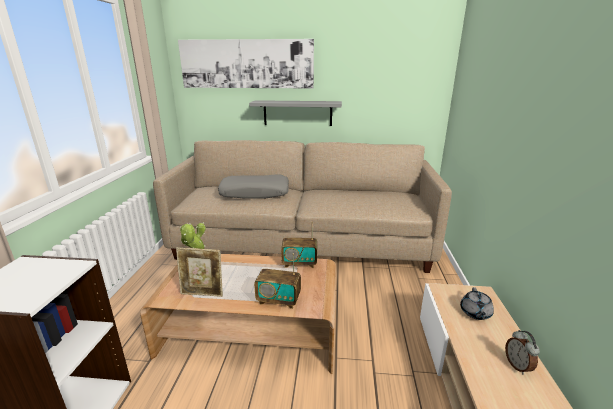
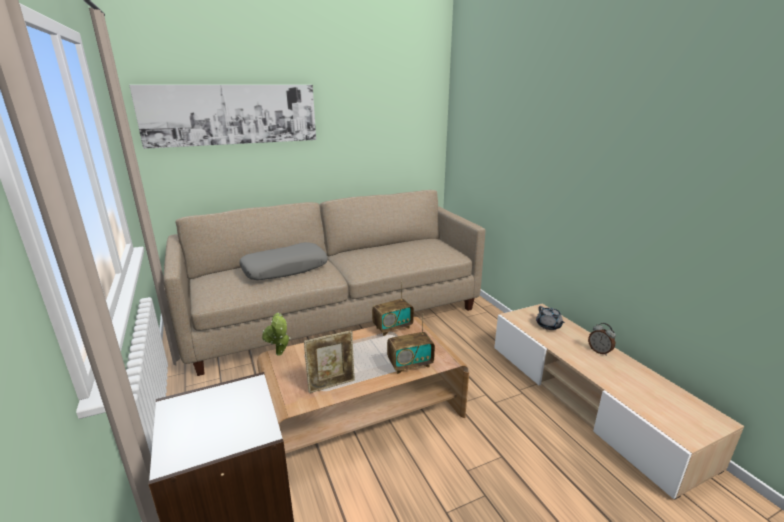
camera: 30 degrees left, 0 degrees up
(297, 113) = (299, 168): grey shelf -> none

